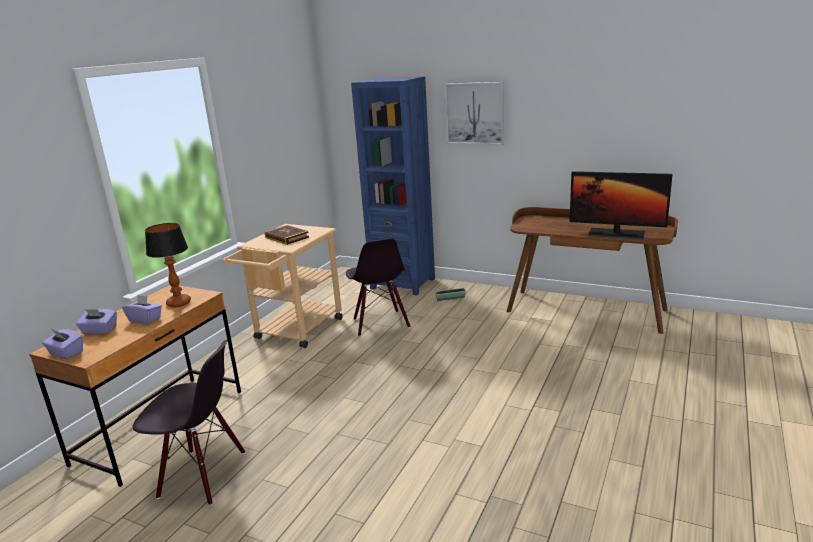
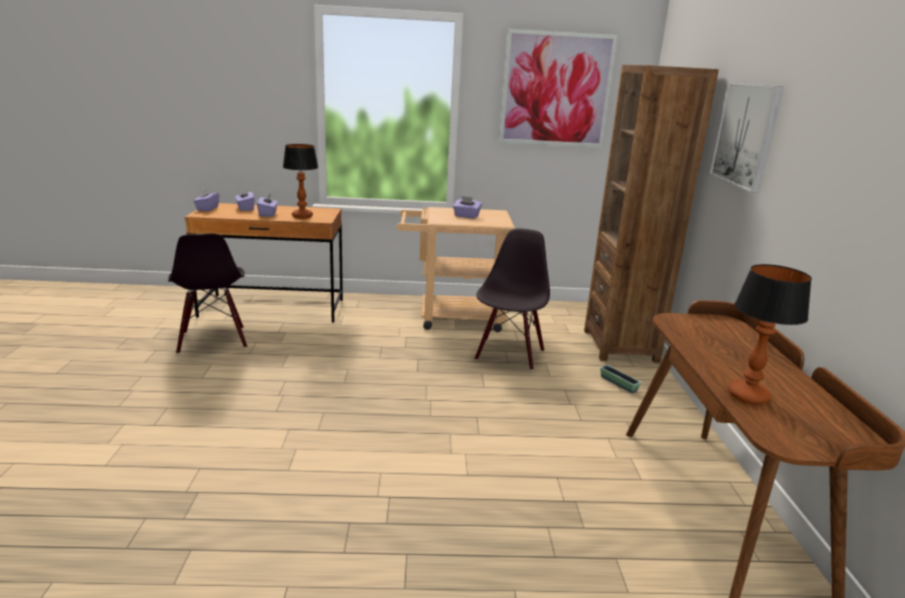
camera: 60 degrees right, 0 degrees up
(275, 112) = (556, 90): none -> picture
(287, 237) = (466, 216): book -> purple tissue box
(380, 323) = (508, 354): black chair -> black chair turned 150 degrees clockwise
(403, 283) = (620, 346): blue bookcase -> brown bookcase
(616, 233) = (749, 396): monitor -> table lamp

